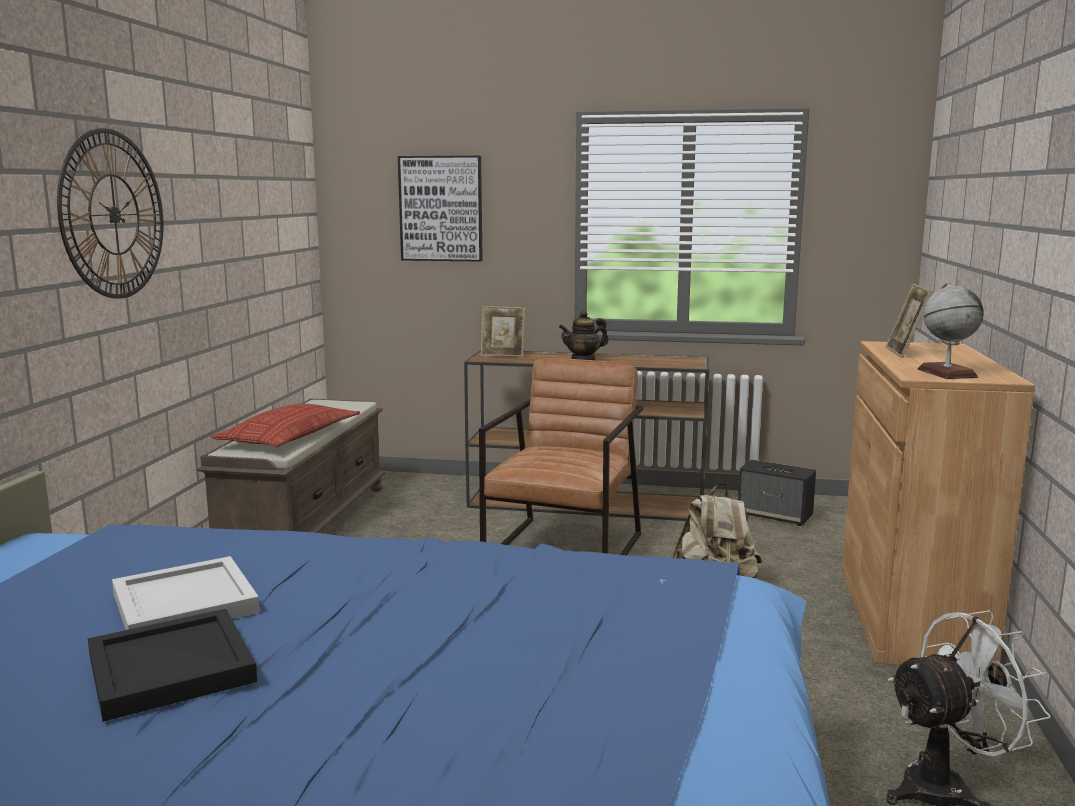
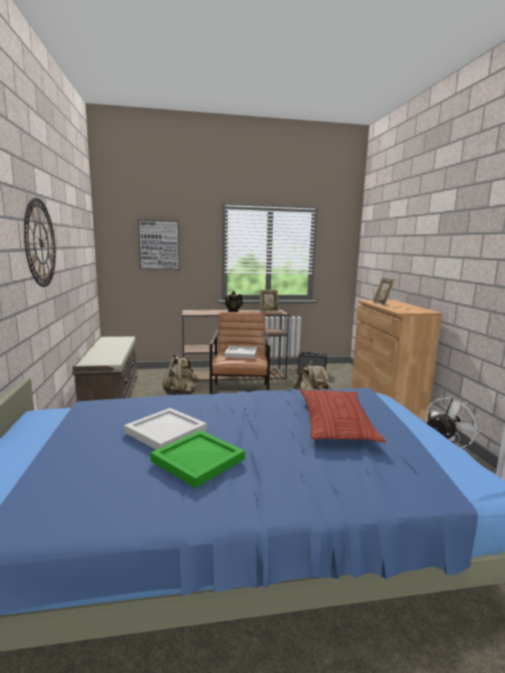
camera: 20 degrees left, 0 degrees up
(169, 670) = (198, 461): black tray -> green tray
(290, 436) = (109, 354): pillow -> pillow (336, 422)
(443, 534) = (181, 394): none -> beige backpack
(503, 355) = (196, 312): picture frame -> picture frame (268, 311)
(563, 455) = (241, 353): none -> white tray
(946, 373) = (408, 310): globe -> none

